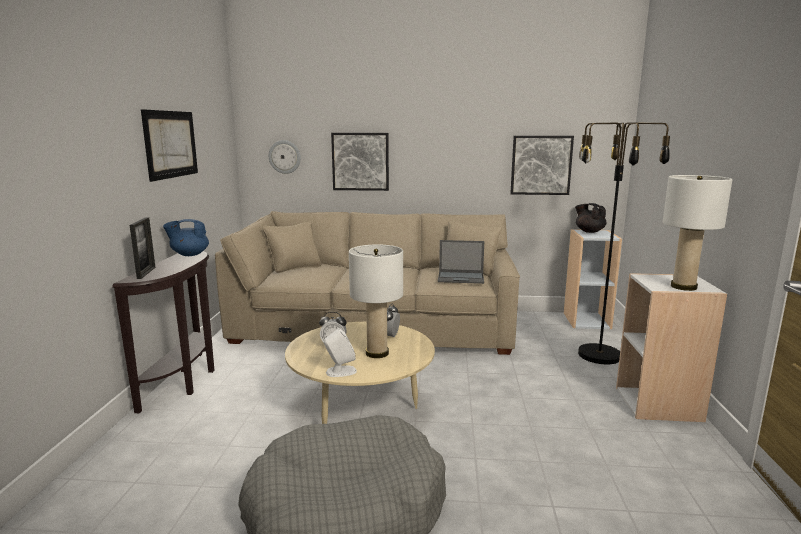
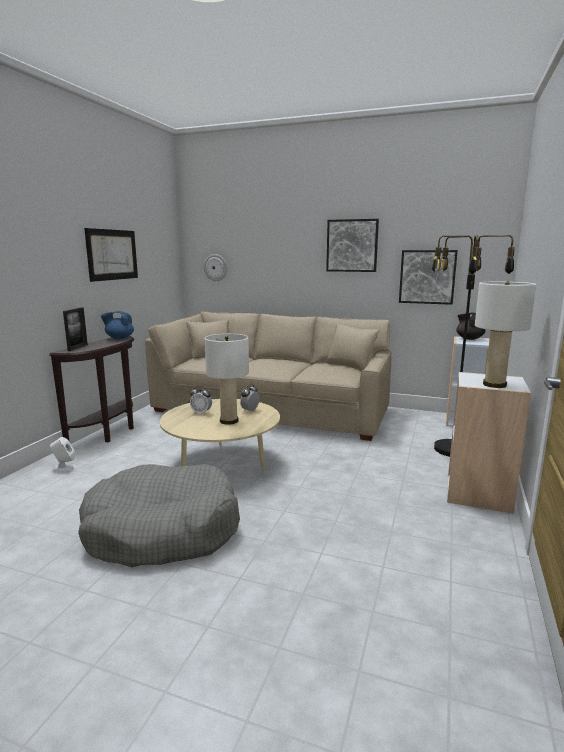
camera: 15 degrees right, 0 degrees up
(340, 371) = (191, 430): white speaker -> white speaker (64, 468)
(360, 161) = (273, 272): picture -> picture (352, 245)
(461, 278) = (334, 371): laptop -> none

